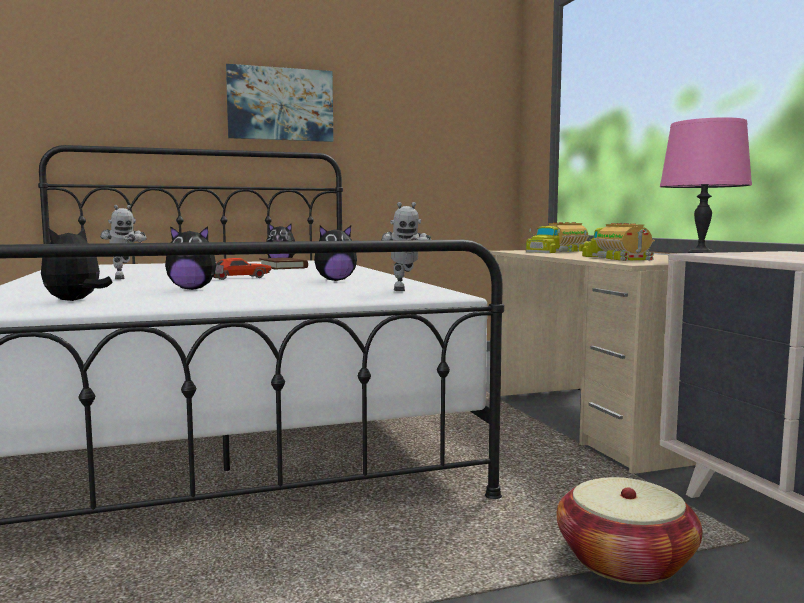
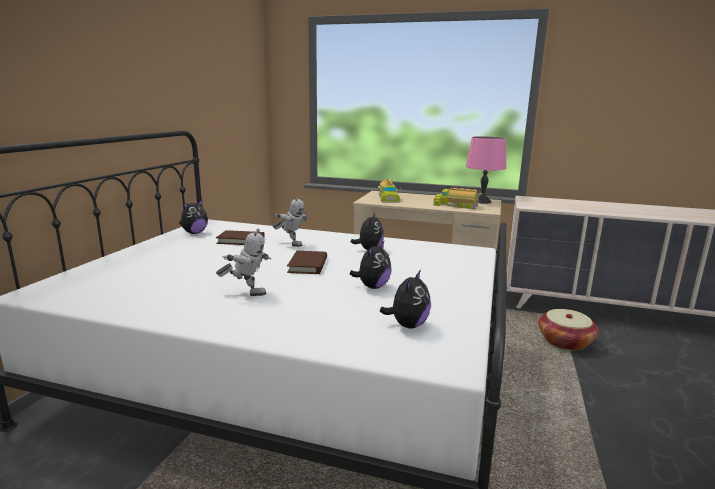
camera: 55 degrees left, 10 degrees up
(75, 301) = (407, 325): plush toy -> plush toy turned 120 degrees counterclockwise
(235, 278) = (308, 265): red toy car -> brown book
(280, 104) = (150, 86): picture -> none
(404, 290) = (446, 251): toy robot -> toy robot (291, 244)

